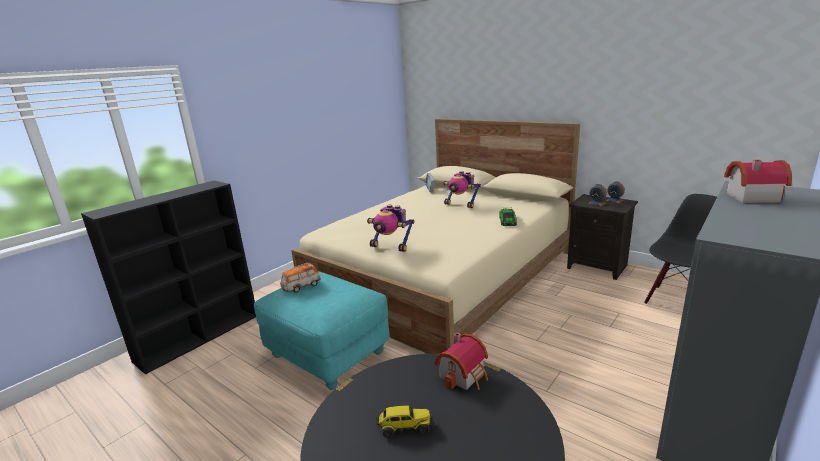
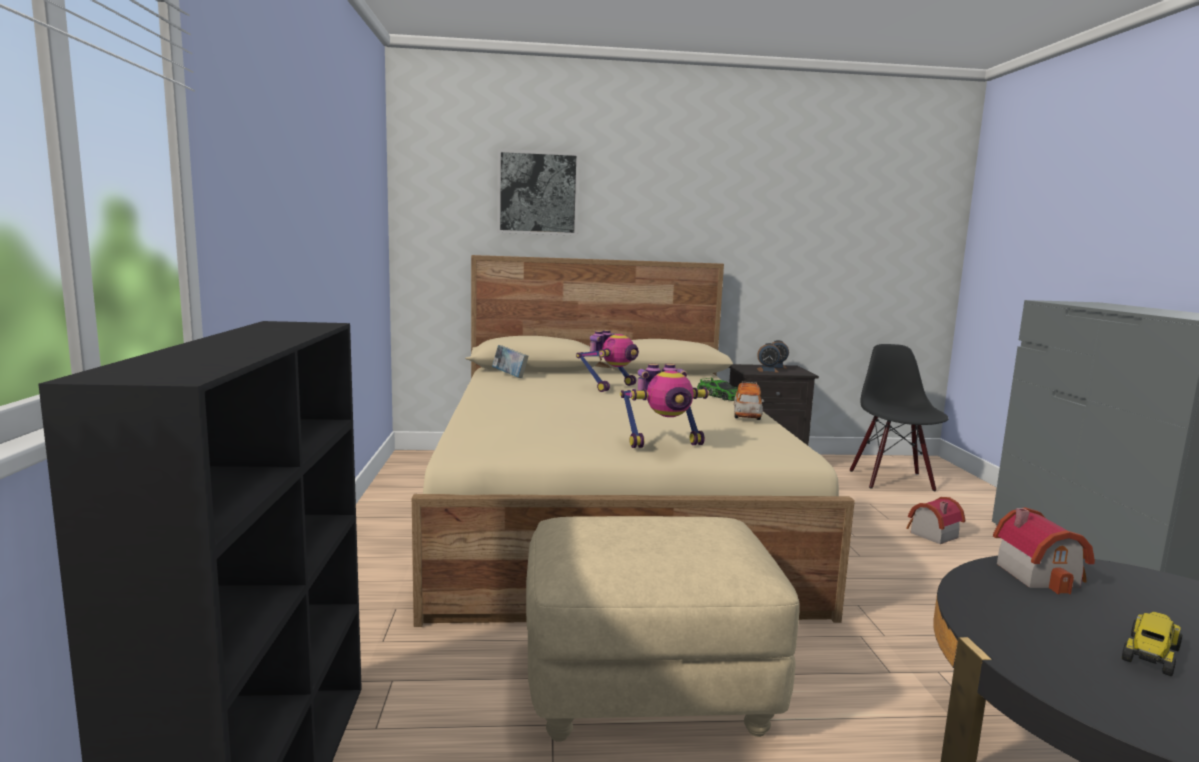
camera: 45 degrees left, 10 degrees down
(301, 286) = (607, 541): toy car -> toy car (747, 416)
(328, 354) = (648, 687): turquoise ottoman -> beige ottoman
(461, 204) = (611, 387): toy robot -> toy robot turned 45 degrees counterclockwise
(470, 80) = (538, 193): none -> picture
(749, 197) = (1093, 305): toy house -> toy house (930, 534)

